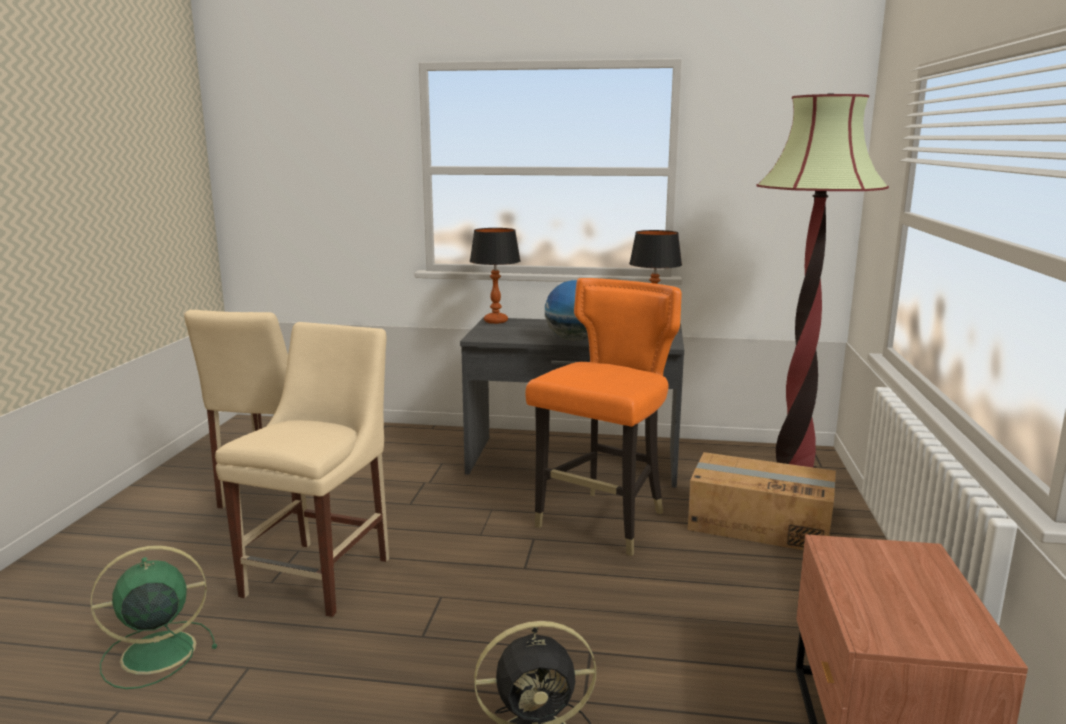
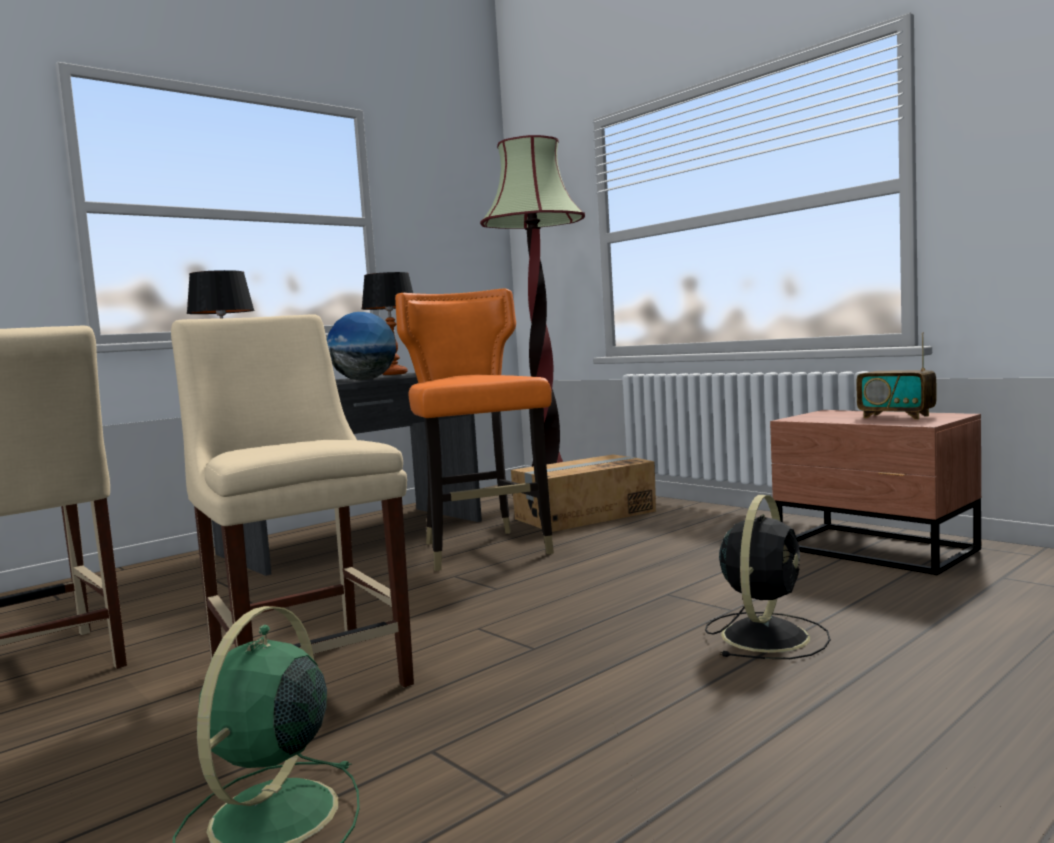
camera: 50 degrees left, 10 degrees down
(916, 607) = (896, 417): none -> radio

